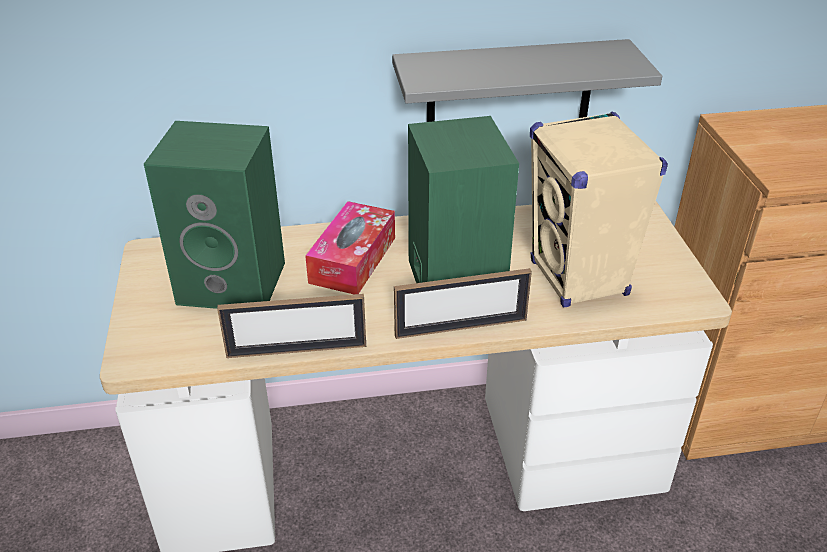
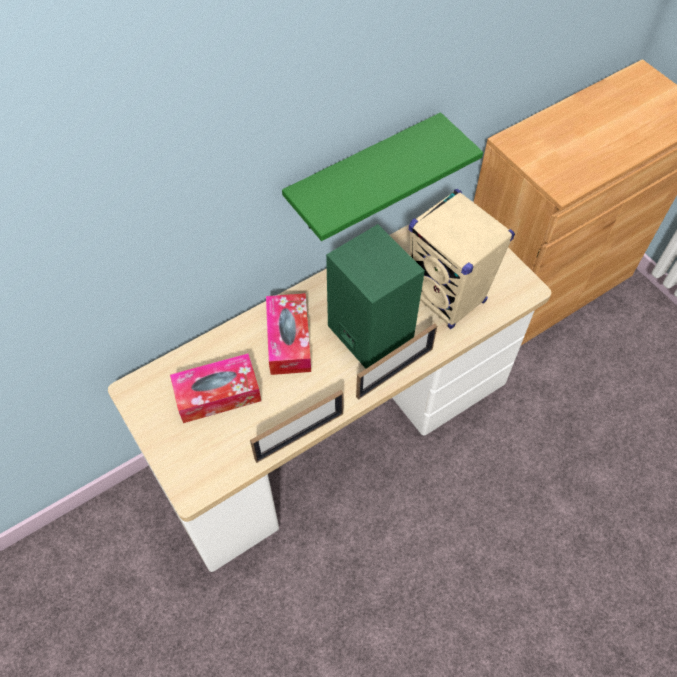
camera: 25 degrees left, 20 degrees up
(235, 282) = (217, 394): green speaker -> tissue box
(509, 89) = (363, 175): grey shelf -> green shelf

